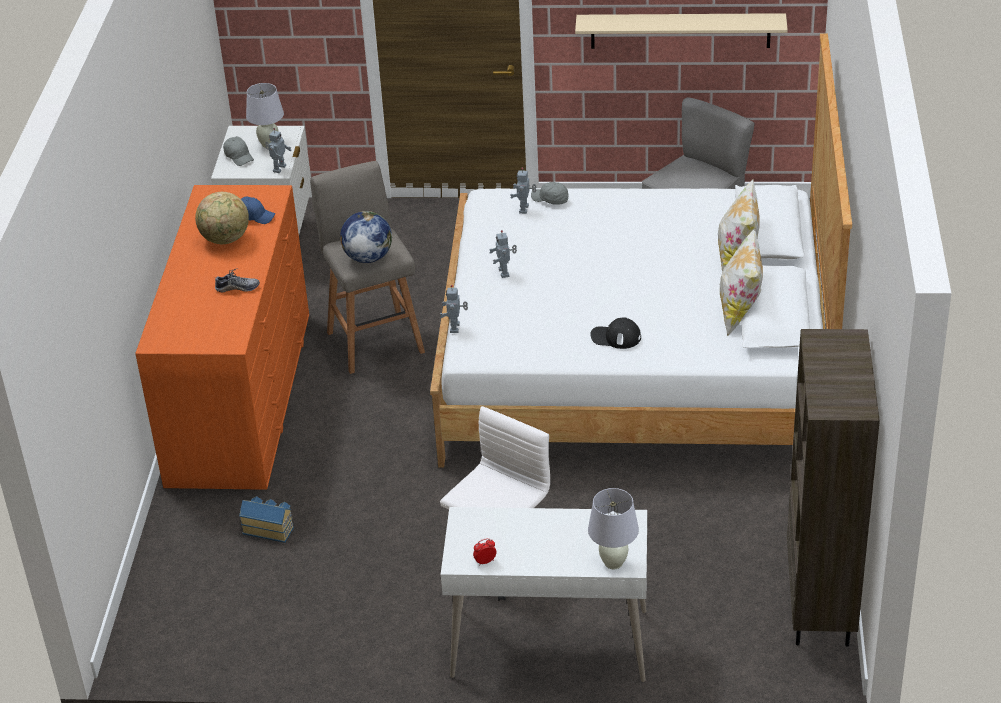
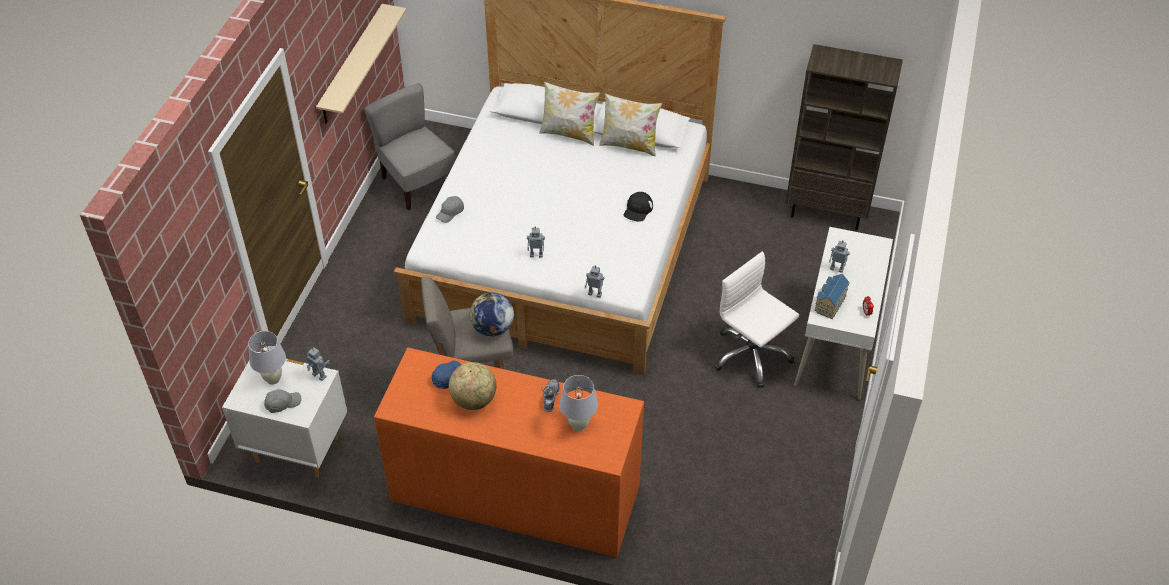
camera: 80 degrees left, 10 degrees up
(269, 528) = (685, 488): toy house -> toy house (829, 303)
(525, 209) = (460, 228): toy robot -> toy robot (837, 268)
(613, 563) = (877, 251): white table lamp -> white table lamp (578, 425)

